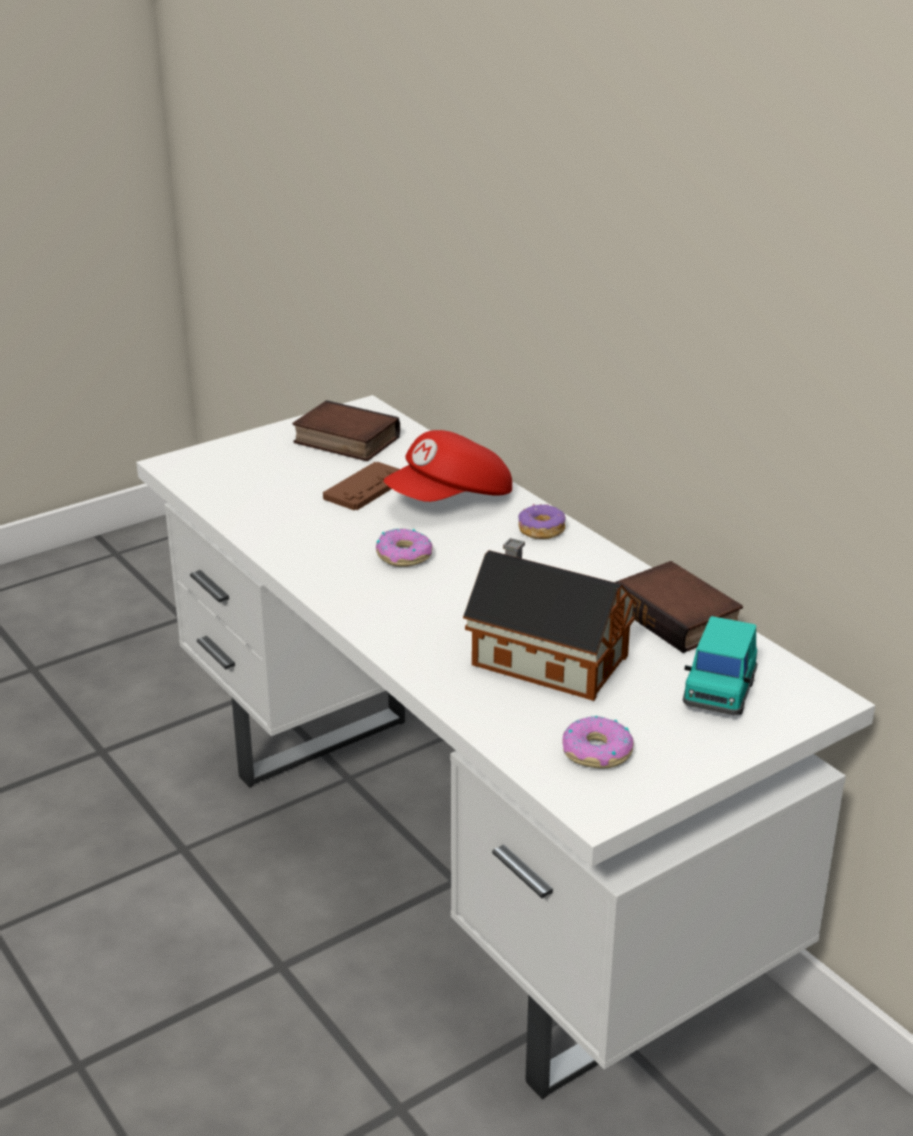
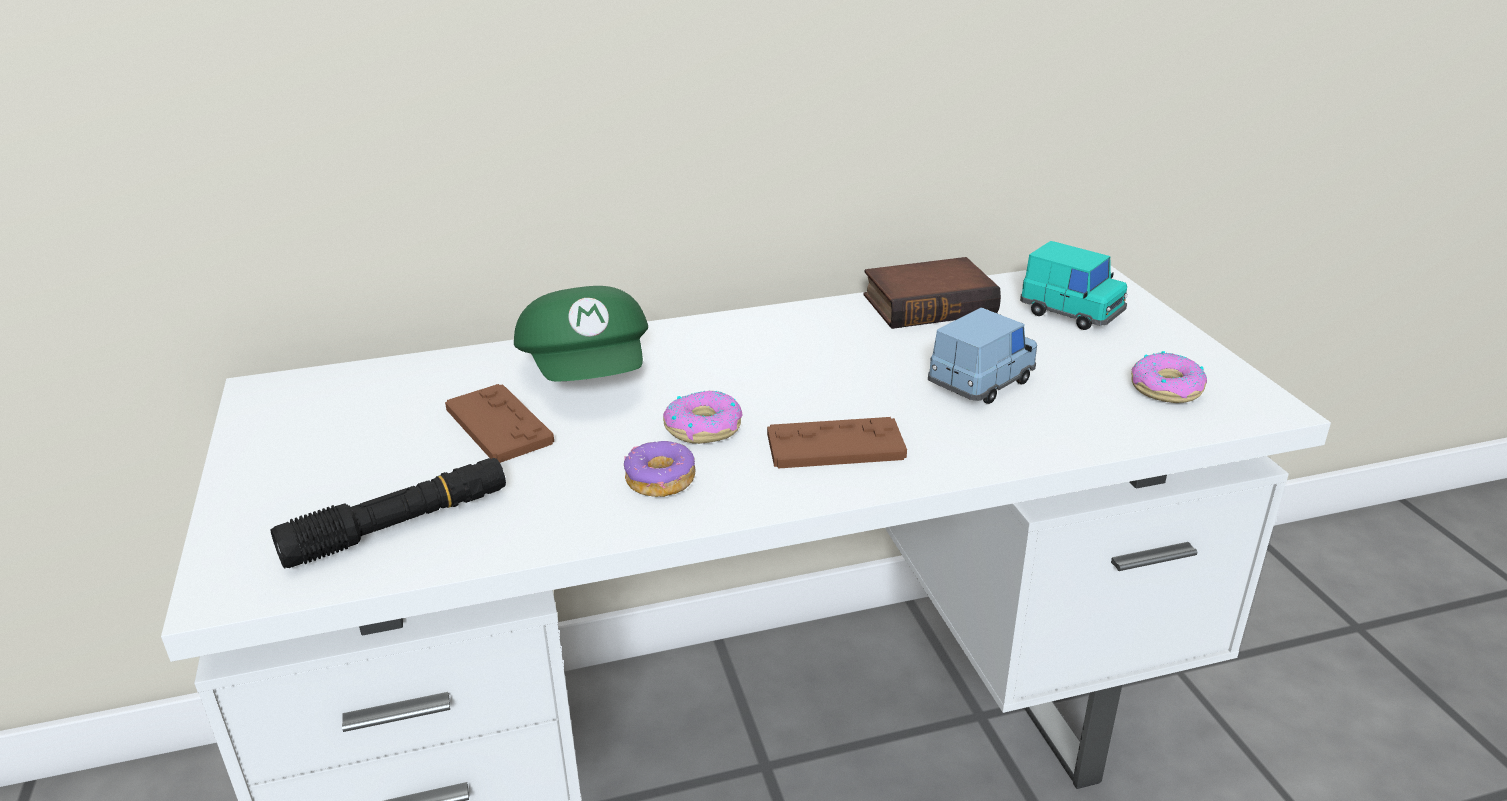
camera: 70 degrees left, 0 degrees up
(245, 489) = (398, 526): none -> black flashlight
(344, 441) = (341, 420): book -> none
(408, 608) = (835, 446): none -> brown game controller
(451, 500) = (589, 374): red cap -> green cap
(541, 530) = (707, 335): donut -> donut (660, 480)
(544, 657) = (981, 382): toy house -> blue toy car

